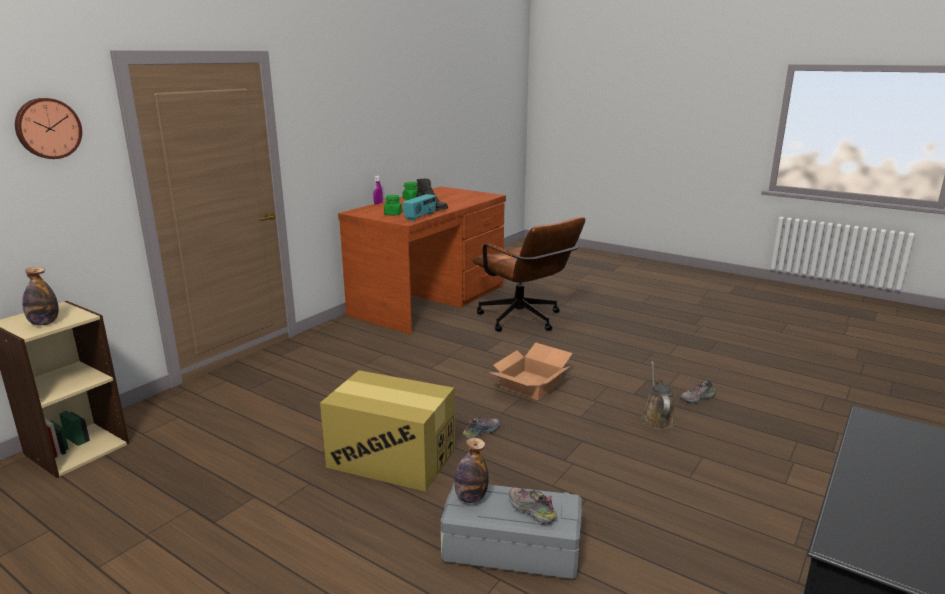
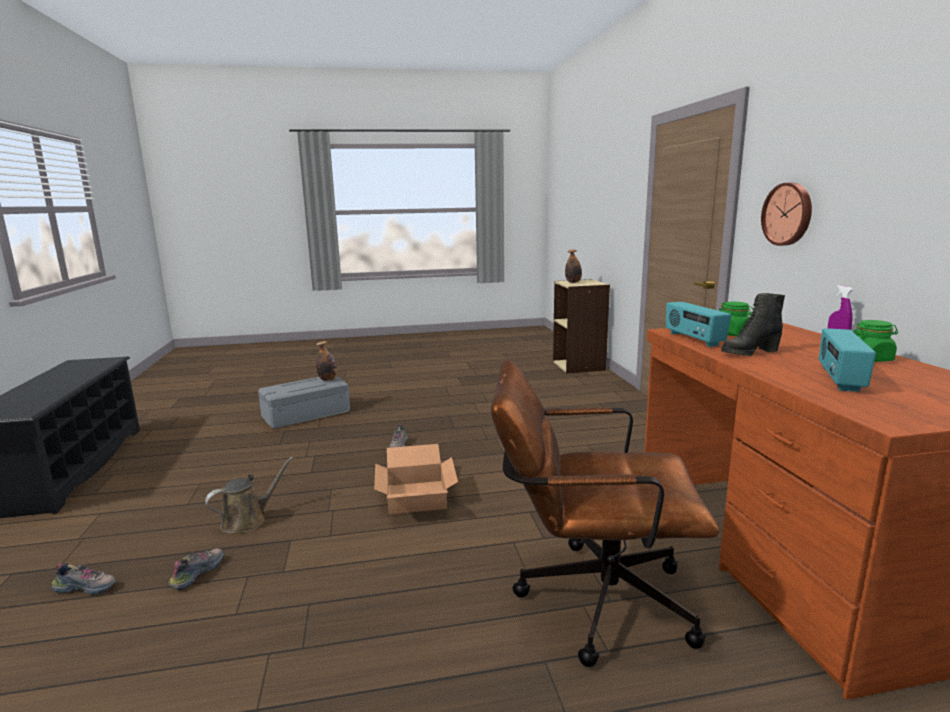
camera: 135 degrees right, 5 degrees down
(47, 128) = (624, 174): wall clock -> wall clock (788, 214)
(391, 458) = (430, 415): cardboard box -> none
(453, 200) = (839, 379): none -> radio
(530, 510) = (291, 385): shoe -> shoe (87, 587)
(656, 418) = (247, 521): brown watering can -> brown watering can turned 90 degrees counterclockwise

